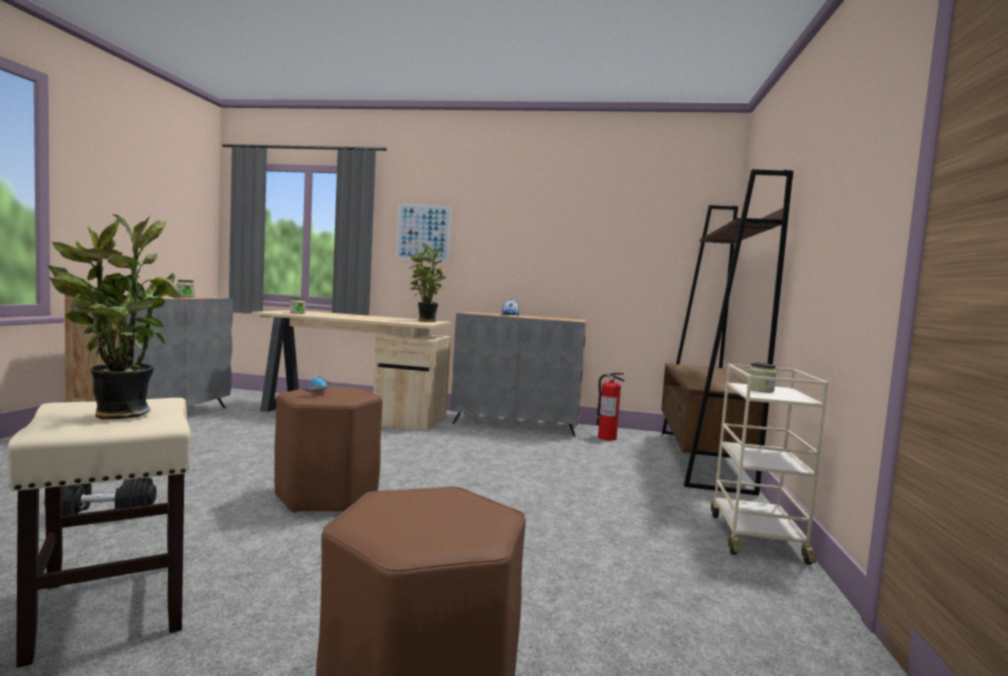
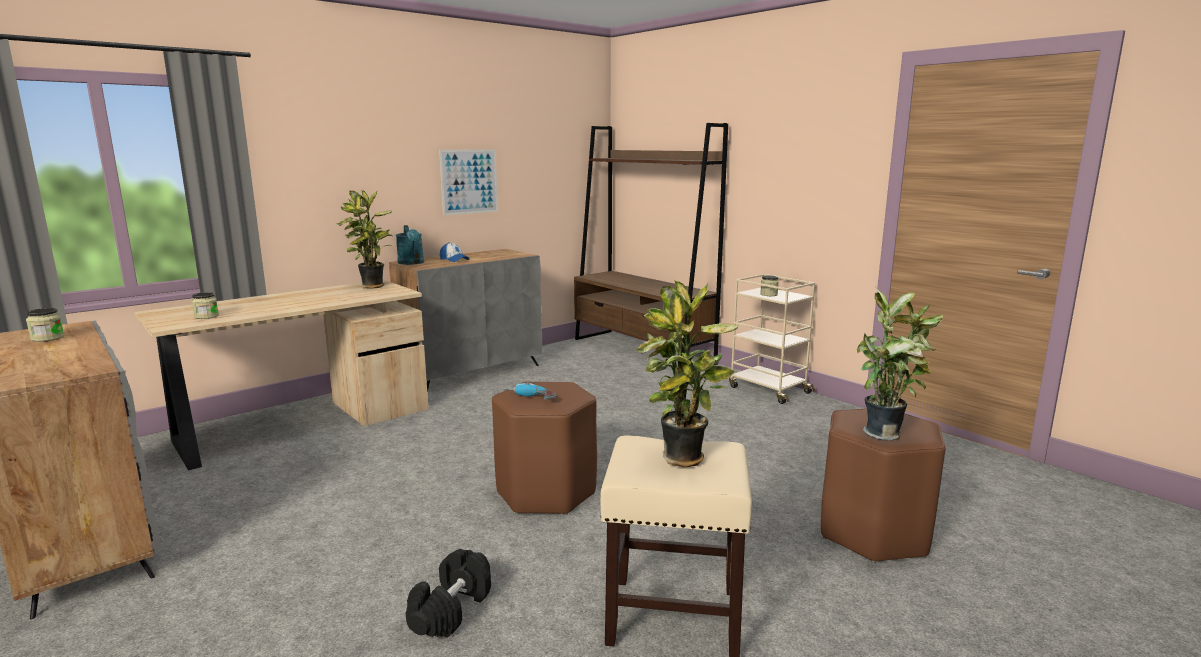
camera: 50 degrees left, 10 degrees up
(386, 519) = (886, 434): none -> potted plant
(423, 232) = (313, 170): picture -> picture (469, 181)
(476, 312) = (412, 263): none -> turquoise watering can
(606, 437) = (558, 358): fire extinguisher -> none

